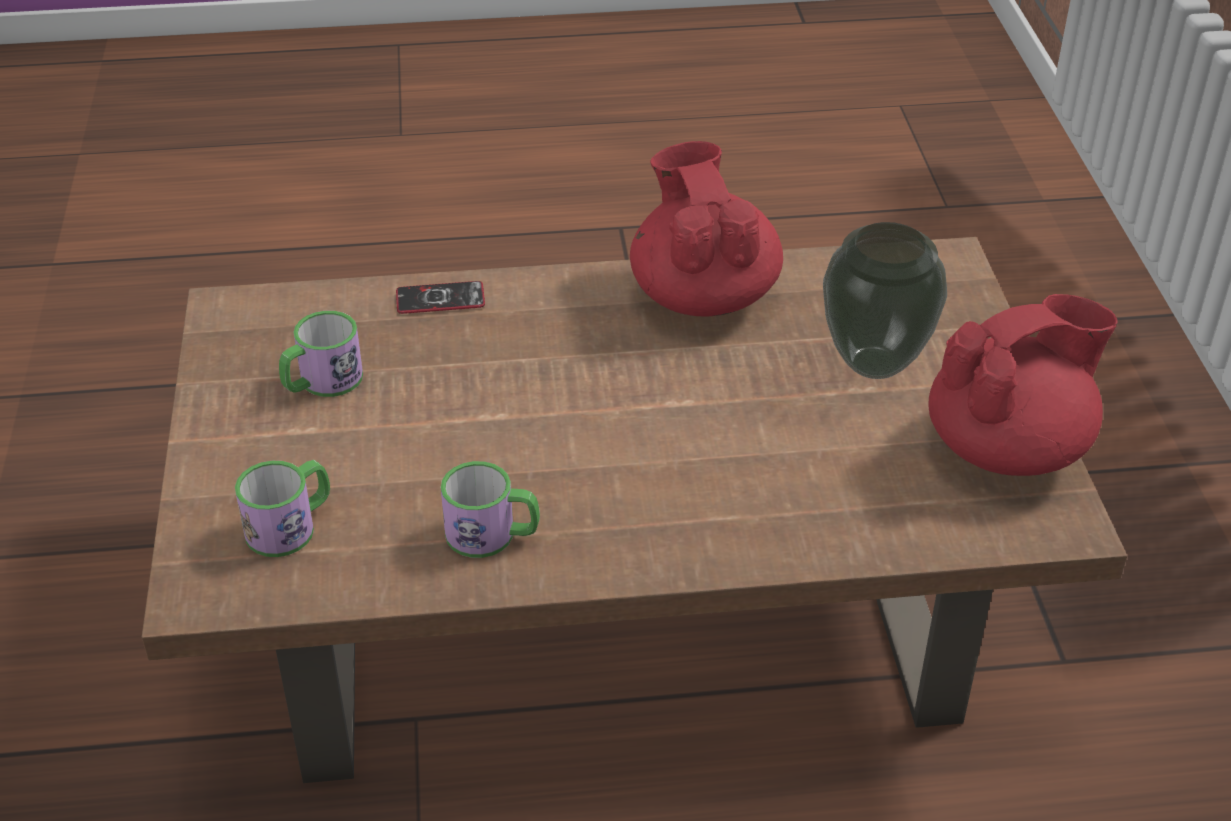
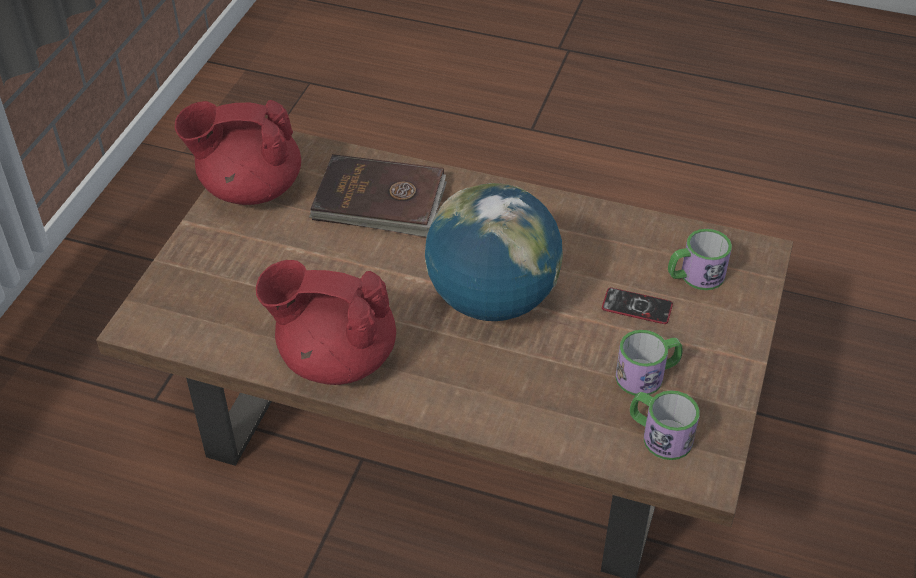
camera: 155 degrees left, 5 degrees up
(440, 299) = (531, 423): phone -> phone (637, 307)
(492, 535) = (576, 233): mug -> mug (659, 435)
(561, 407) = (492, 300): none -> globe
(703, 294) = (335, 357): red teapot -> red teapot turned 90 degrees clockwise
(811, 488) = (379, 201): none -> brown book
(875, 365) = (272, 262): vase -> none

